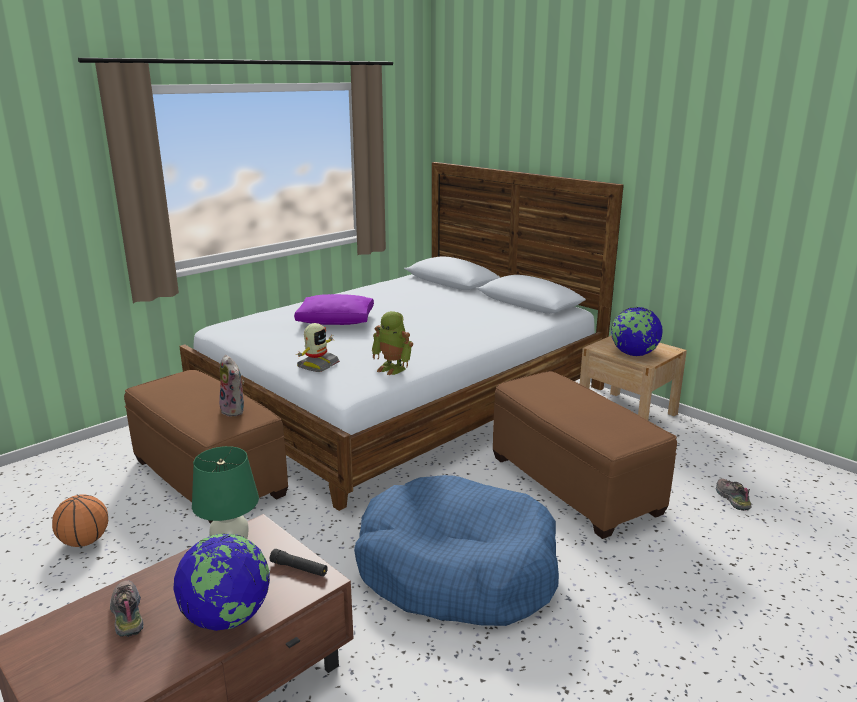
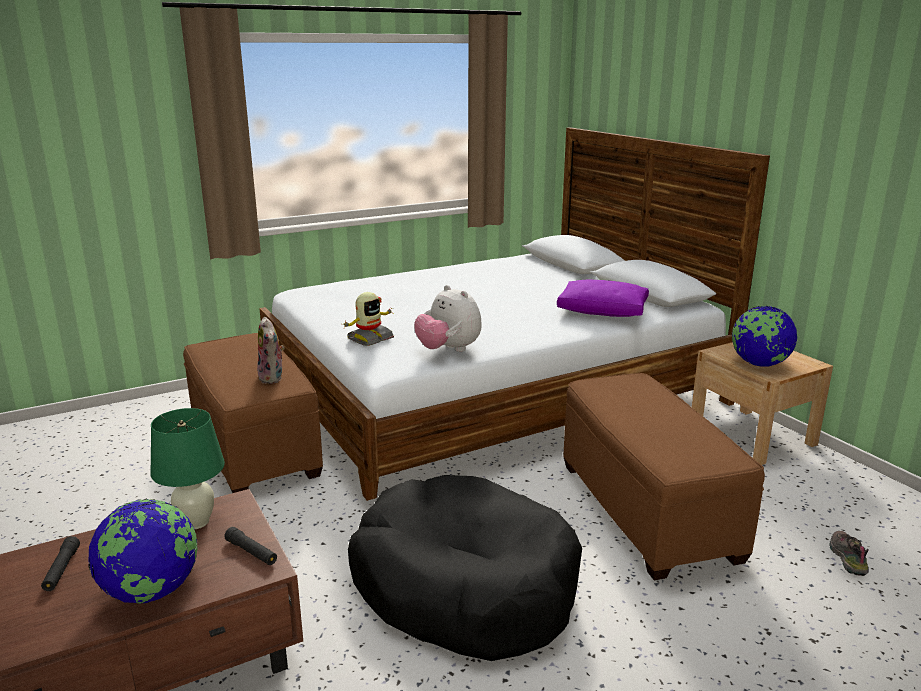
camera: 15 degrees right, 0 degrees up
(85, 541) = (109, 494): basketball -> none
(126, 614) = (62, 570): shoe -> black flashlight
(335, 320) = (417, 295): purple pillow -> purple pillow (601, 311)
(393, 368) = (448, 350): toy robot -> plush toy
(456, 569) = (464, 586): blue dog bed -> black dog bed

